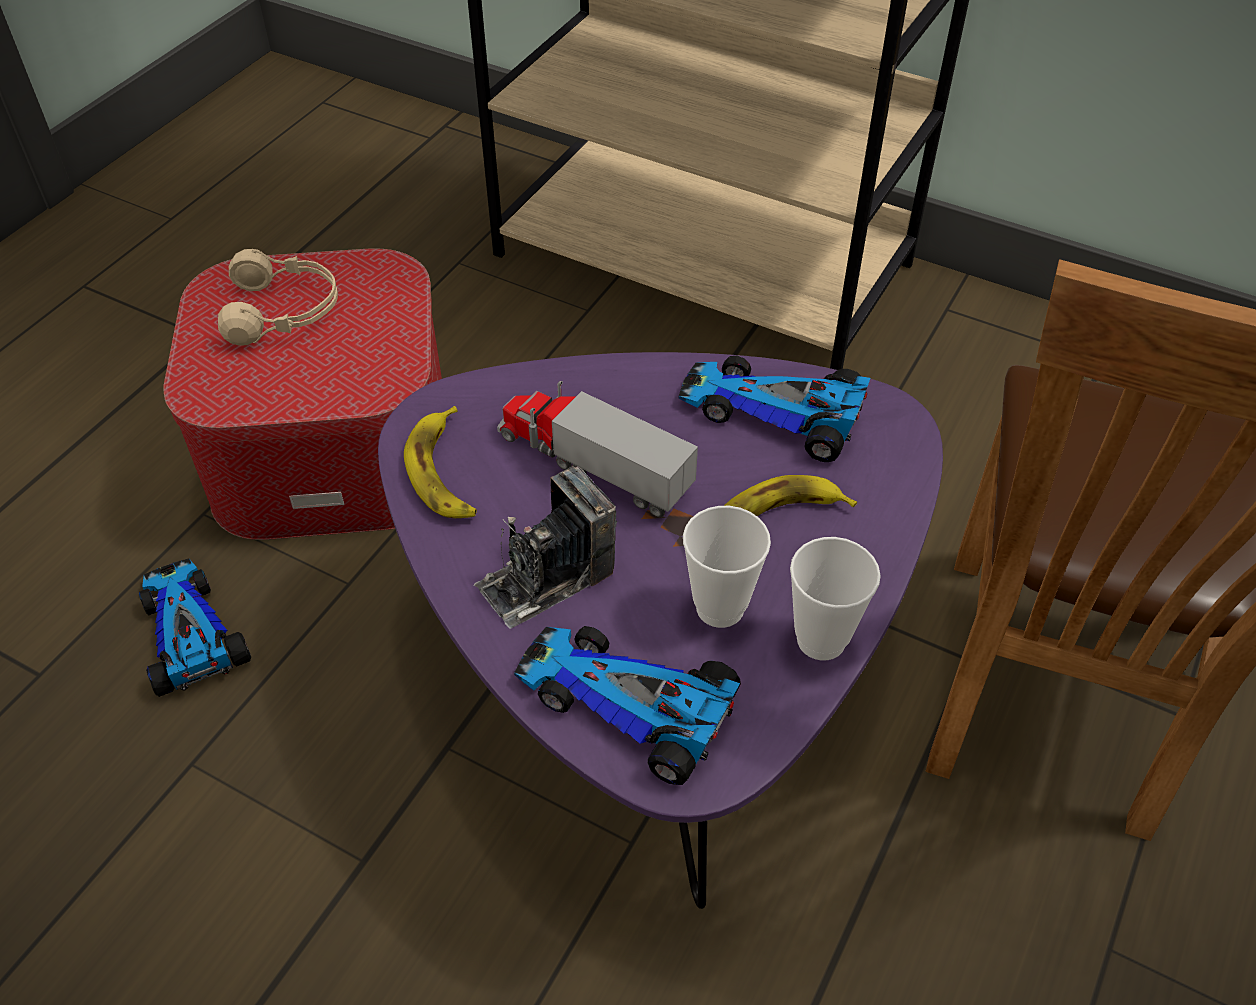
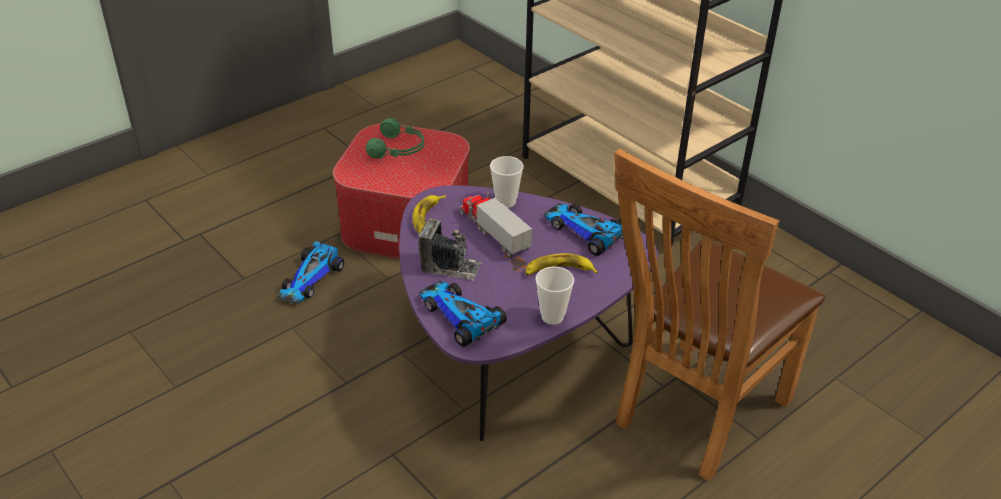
camera: 20 degrees right, 10 degrees down
(188, 634) = (311, 279): toy car -> toy car turned 150 degrees counterclockwise
(284, 311) = (398, 149): beige headphones -> green headphones
(546, 578) = (450, 266): camera -> camera turned 150 degrees counterclockwise
(720, 608) = (516, 295): cup -> cup (506, 202)

